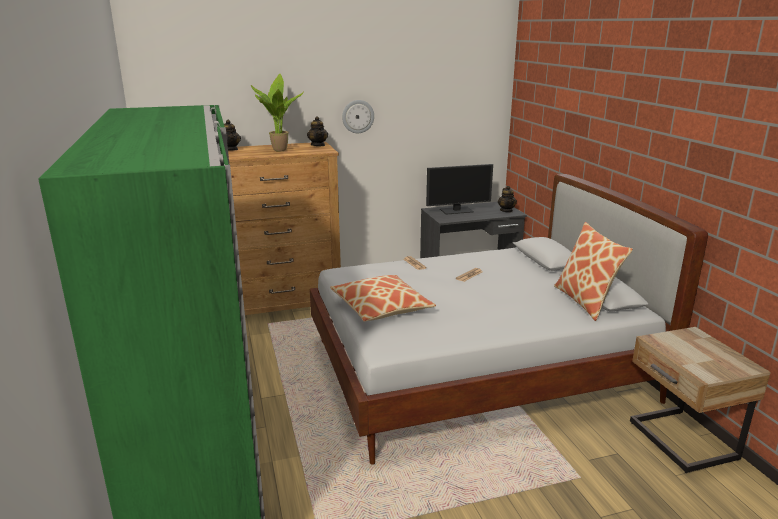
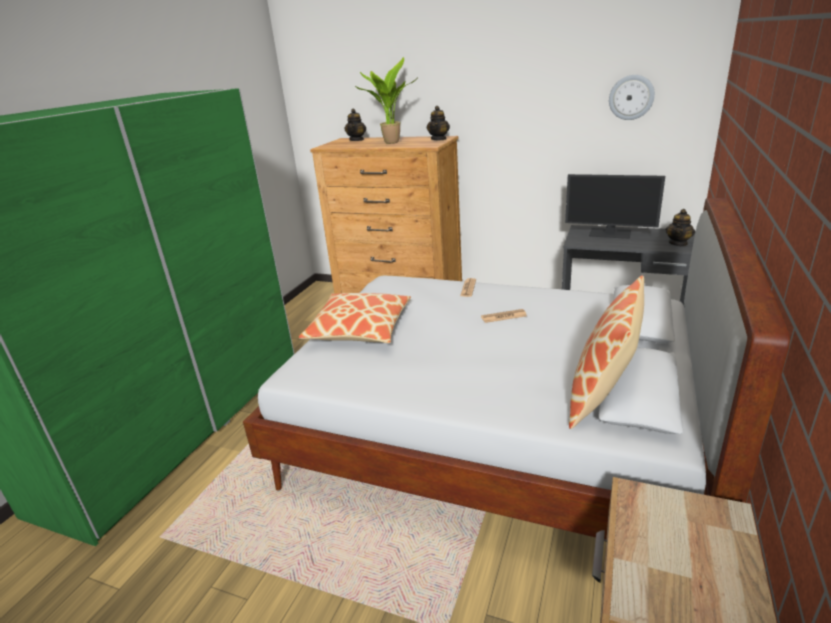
camera: 40 degrees right, 5 degrees up
(358, 116) = (496, 106): wall clock -> wall clock (631, 97)

